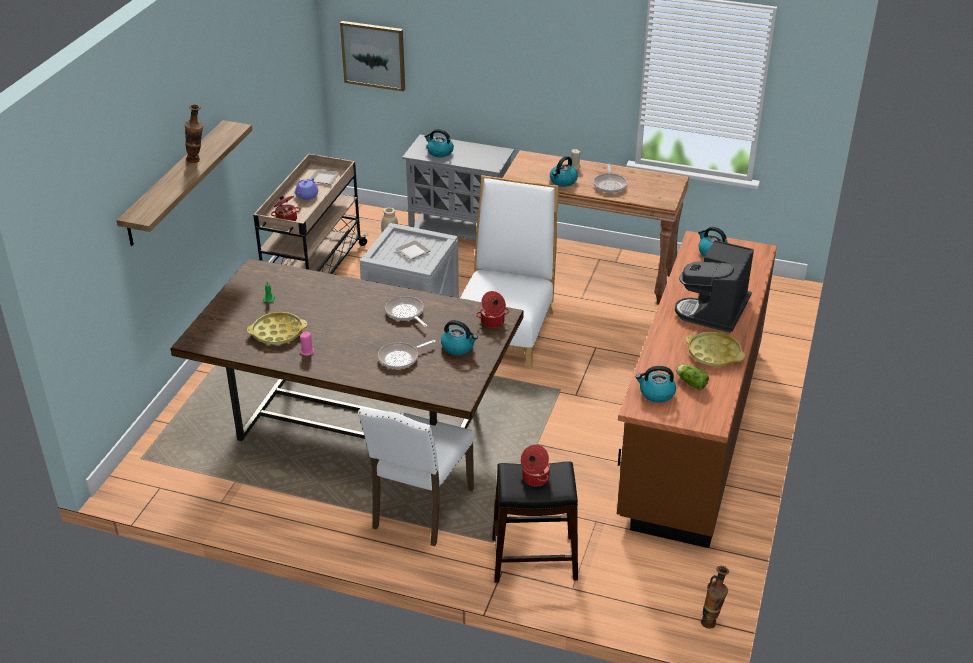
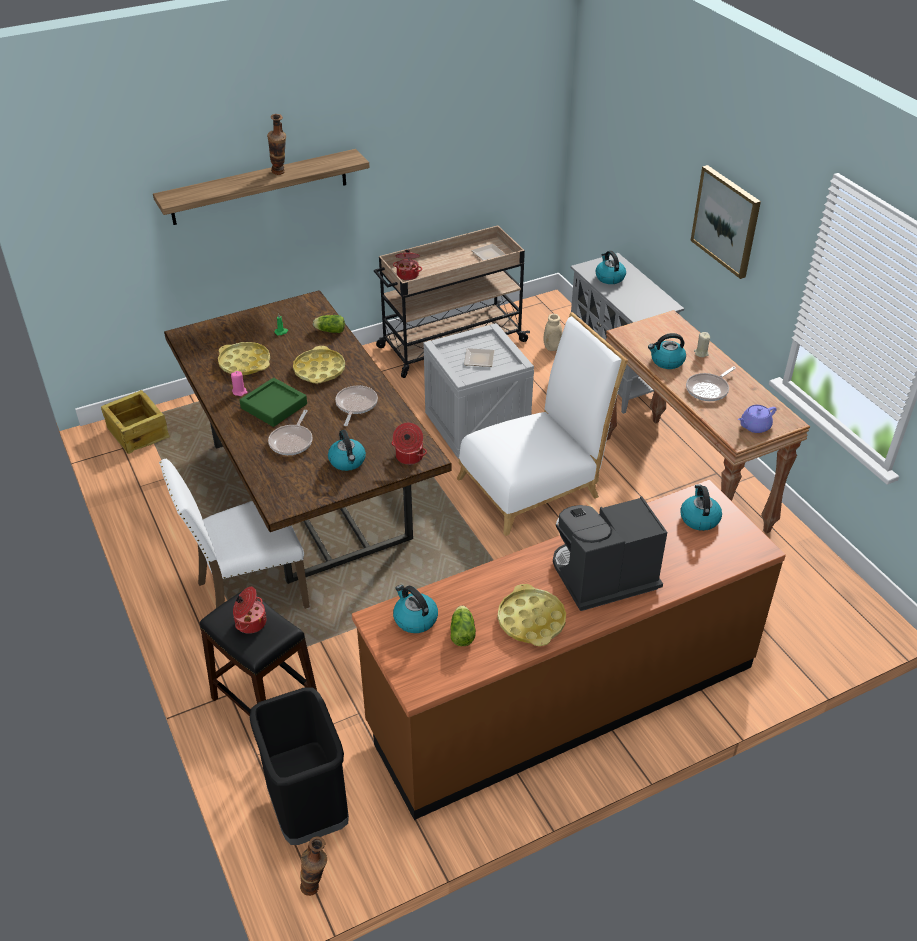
camera: 45 degrees right, 5 degrees up
(154, 470) = (138, 432): none -> crate
(304, 279) = (329, 330): none -> lettuce
(306, 196) = (452, 263): purple teapot -> purple teapot (754, 426)
(342, 307) = (319, 370): none -> yellow tray
(349, 346) = (274, 406): none -> green tray
(373, 55) = (600, 148): picture -> picture (726, 221)
(401, 358) = (292, 441): frying pan -> frying pan turned 90 degrees counterclockwise
(646, 590) = (307, 809): none -> black trash can

